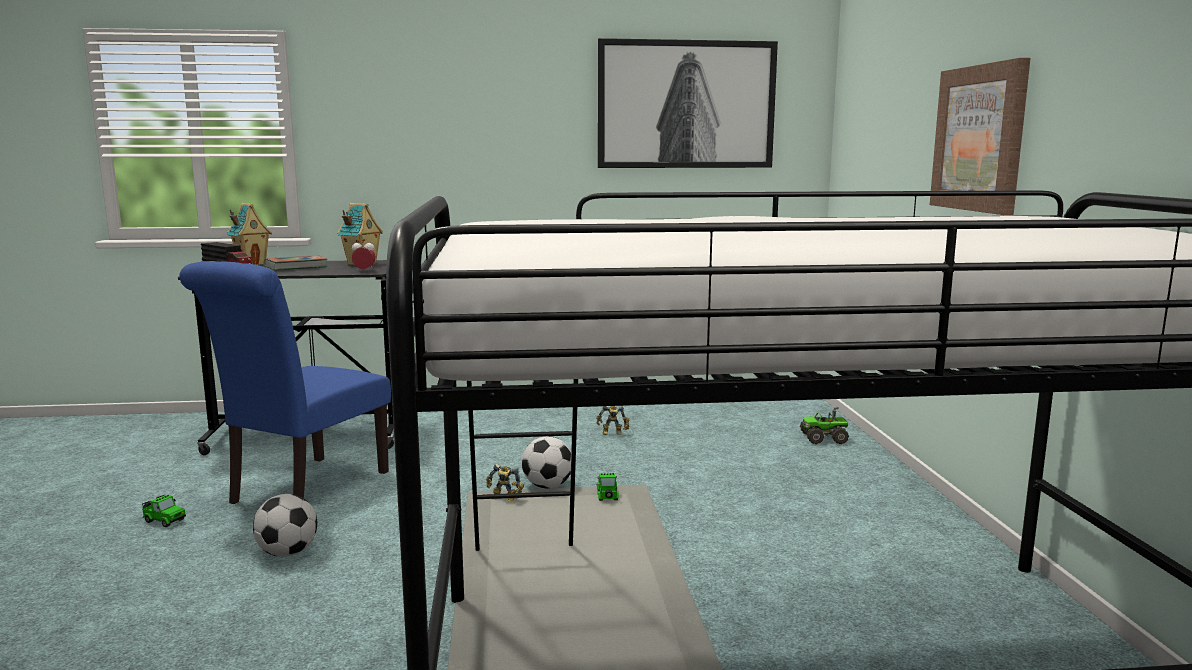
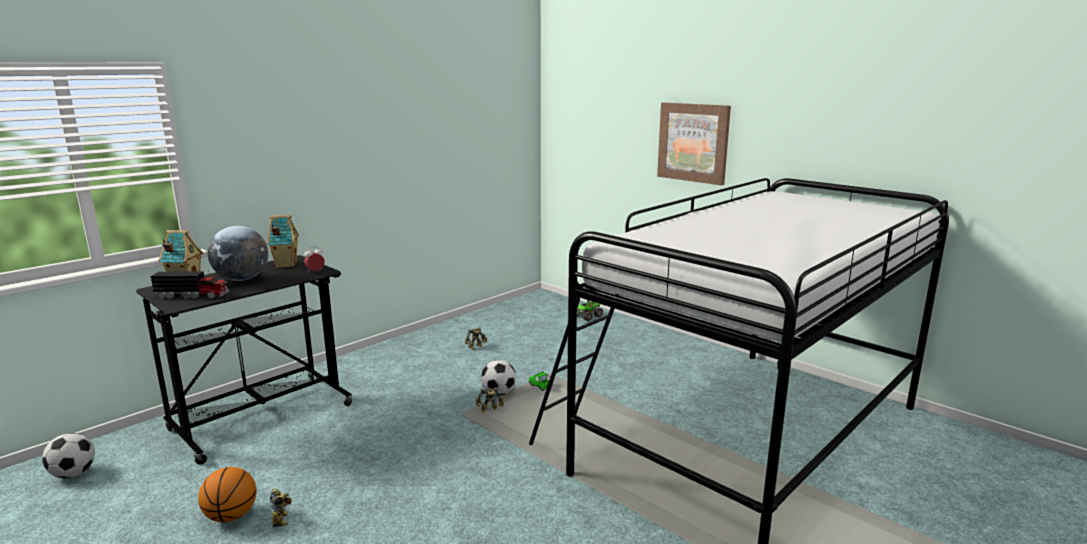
camera: 40 degrees left, 5 degrees up
(142, 502) = (231, 516): none -> basketball
(163, 520) = (282, 519): toy car -> toy robot
(288, 553) = (424, 496): football -> football (74, 473)
(296, 267) = (242, 279): book -> globe
(303, 490) = (346, 455): blue chair -> none
(686, 105) = (466, 110): picture -> none

